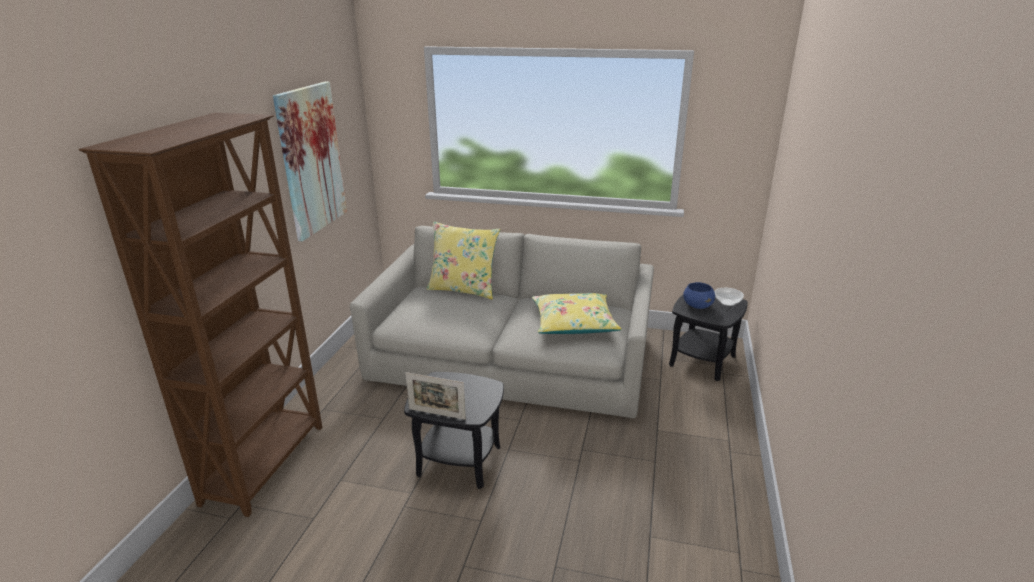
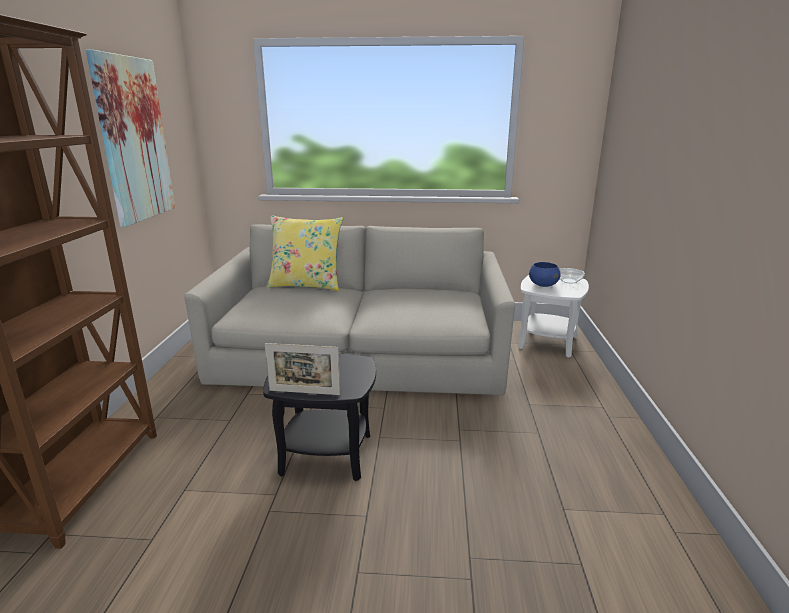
camera: 10 degrees left, 5 degrees down
(573, 323) = (429, 304): yellow pillow -> none
(702, 361) = (547, 342): black side table -> white side table

